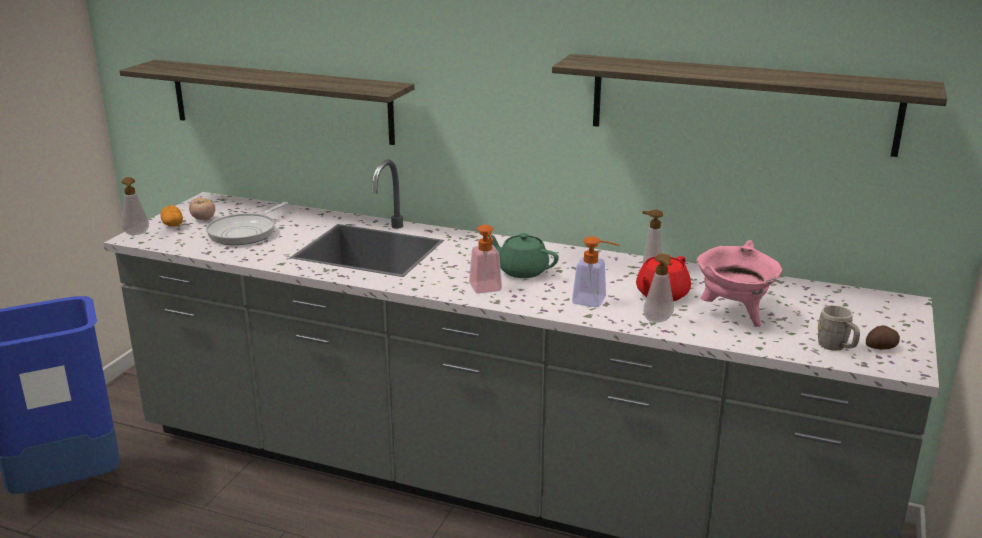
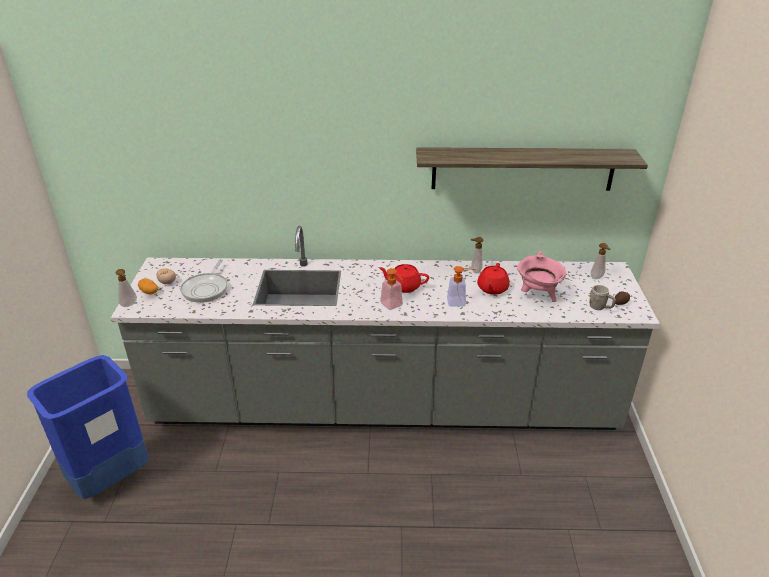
camera: 20 degrees left, 10 degrees up
(280, 101) = (205, 191): shelf -> none
(522, 271) = (404, 286): green teapot -> red teapot
(658, 321) = (502, 309): soap dispenser -> soap dispenser (597, 278)

